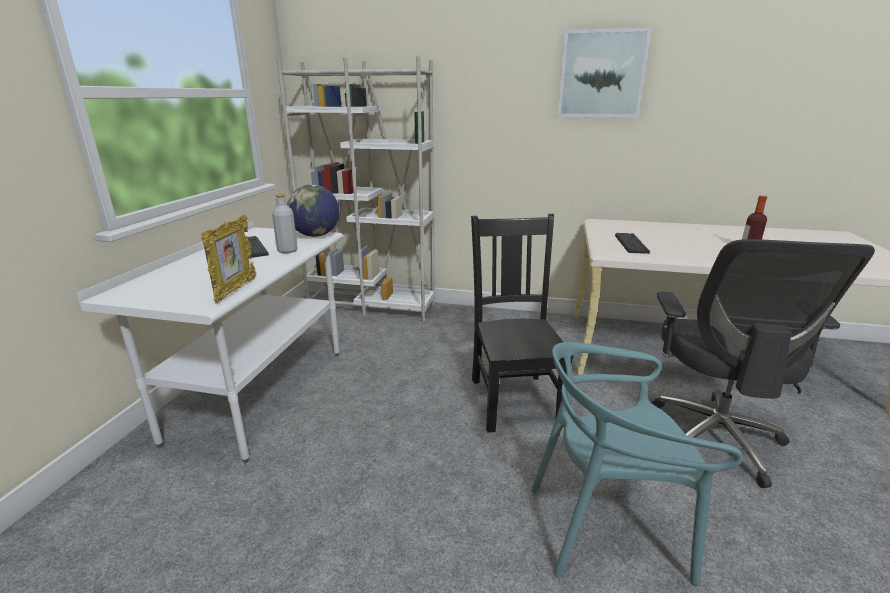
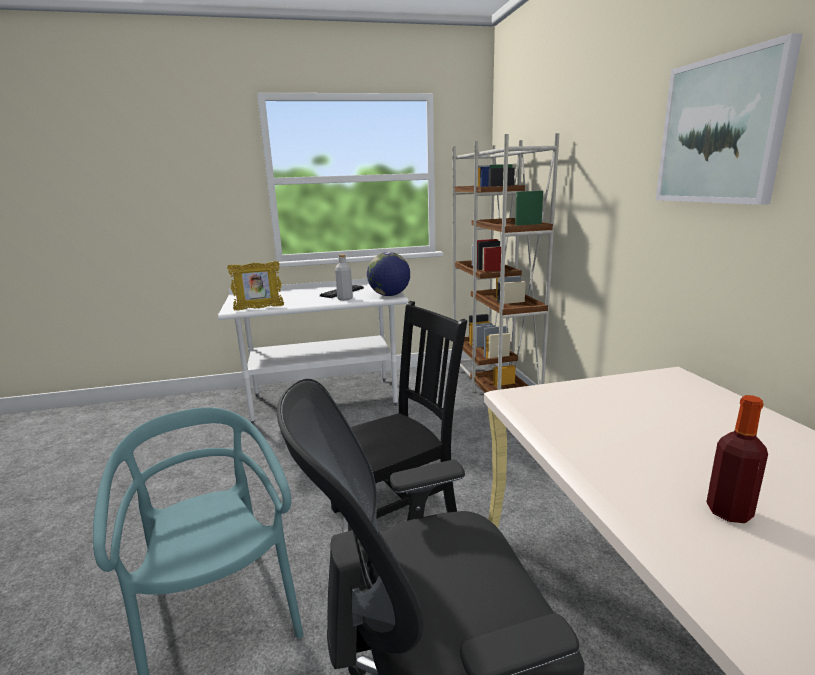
camera: 65 degrees right, 5 degrees down
(372, 307) = (493, 389): white bookcase -> brown bookcase
(631, 244) = (576, 403): keyboard -> none

